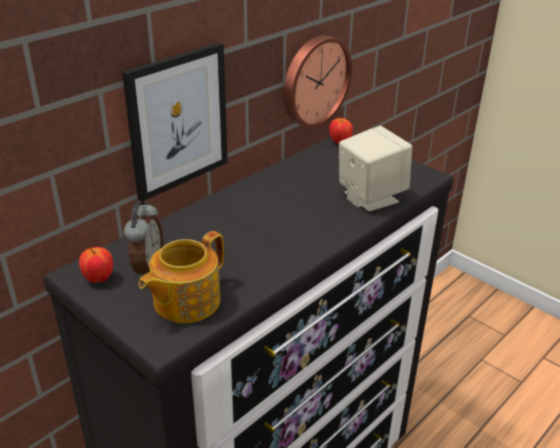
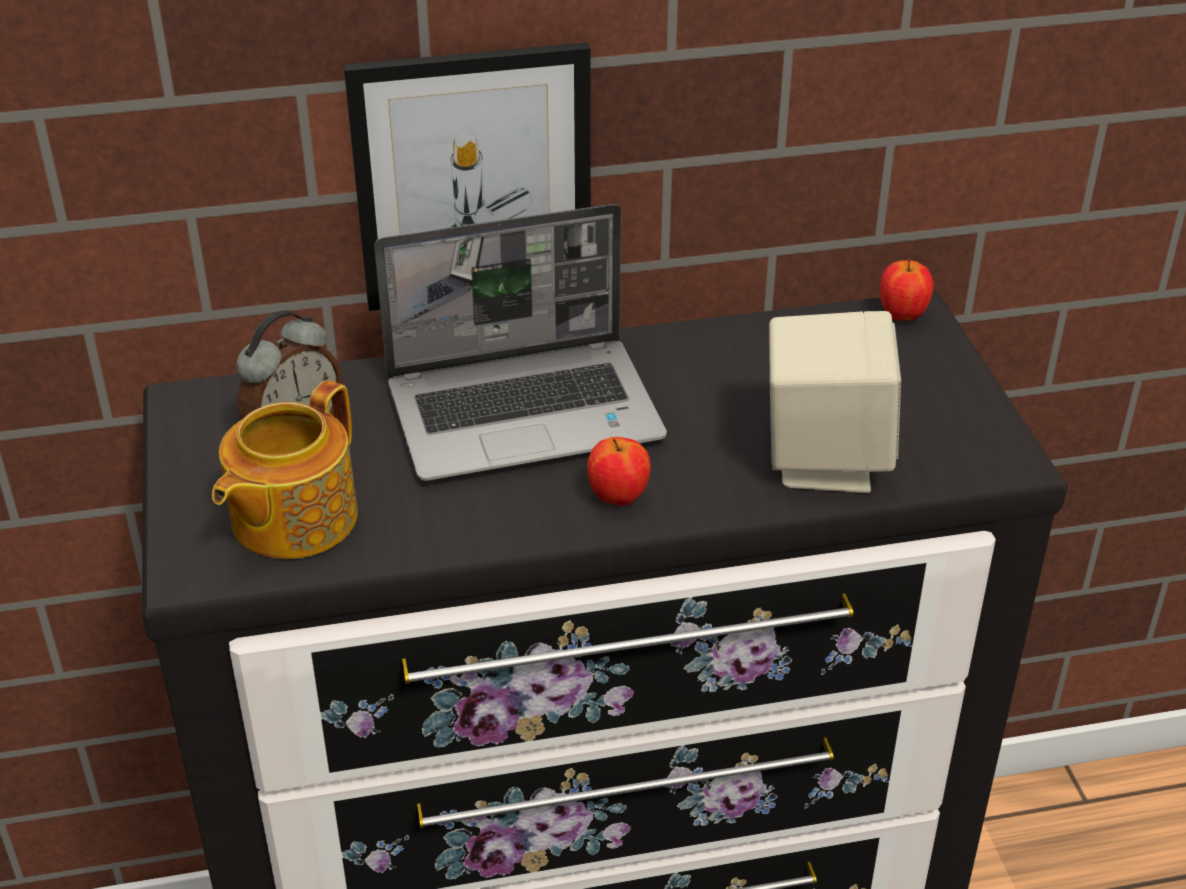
camera: 35 degrees right, 5 degrees up
(99, 279) = (210, 424): apple -> apple (618, 497)
(185, 301) = (291, 519): teapot -> teapot turned 45 degrees counterclockwise
(240, 221) = (527, 411): none -> laptop
(314, 81) = (869, 163): wall clock -> none

